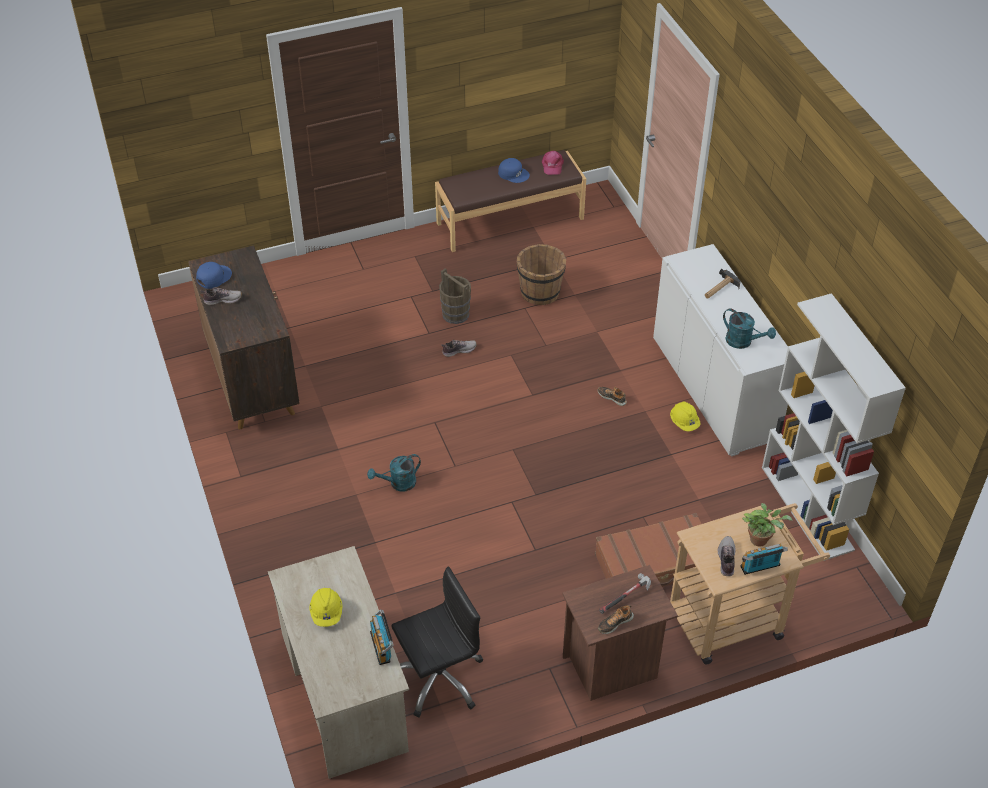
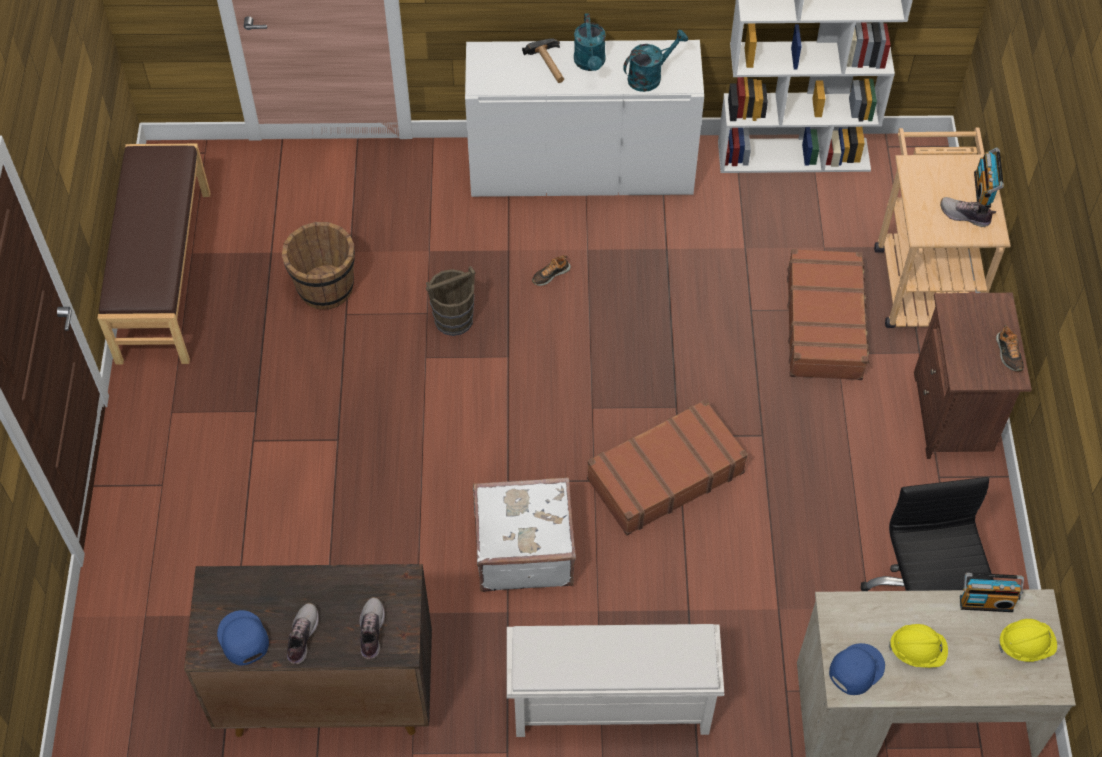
camera: 70 degrees left, 10 degrees up
(289, 518) = (609, 706): none -> white shoe rack
(387, 444) = (523, 549): none -> white suitcase
(398, 484) = (599, 555): turquoise watering can -> turquoise watering can (590, 64)
(455, 314) = (316, 397): brown bucket -> brown bucket (453, 319)
(458, 350) = (388, 414): shoe -> shoe (371, 631)
(476, 502) = (664, 475): none -> brown suitcase
(513, 173) = (143, 218): blue cap -> blue cap (855, 669)
(552, 165) = (153, 169): pink cap -> none
(626, 598) = (976, 331): hammer -> none
(684, 422) = (622, 218): yellow hard hat -> yellow hard hat (1025, 645)
(761, 539) = (945, 175): potted plant -> none

